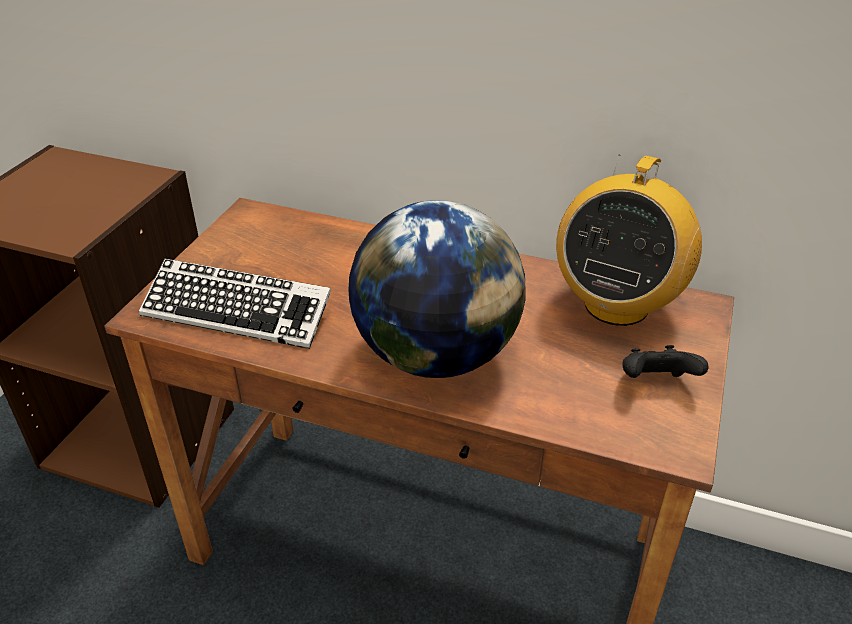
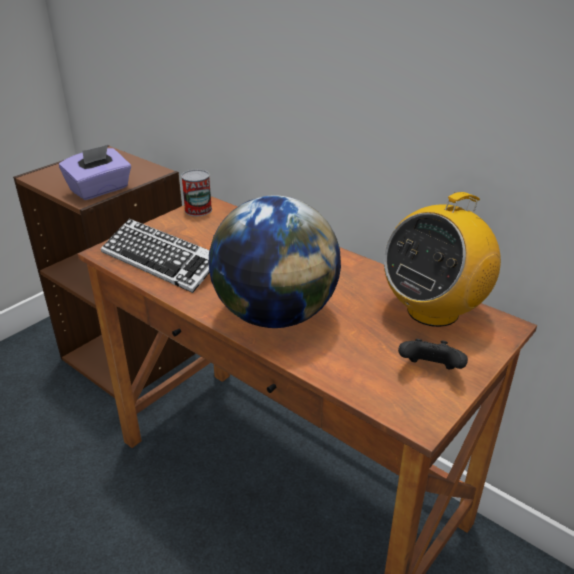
camera: 20 degrees right, 5 degrees down
(85, 220) = (100, 190): none -> purple tissue box
(242, 223) = (198, 210): none -> can

